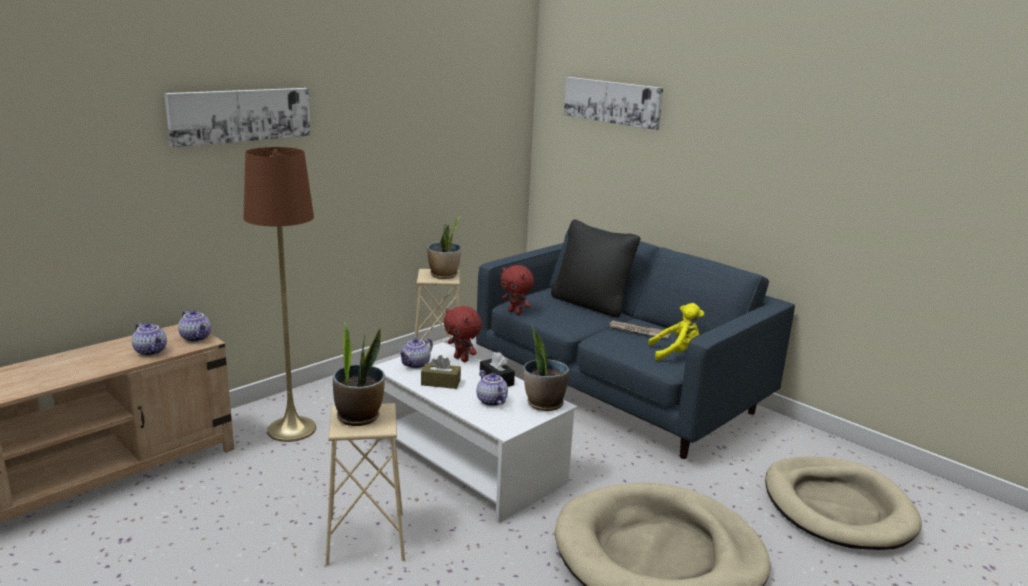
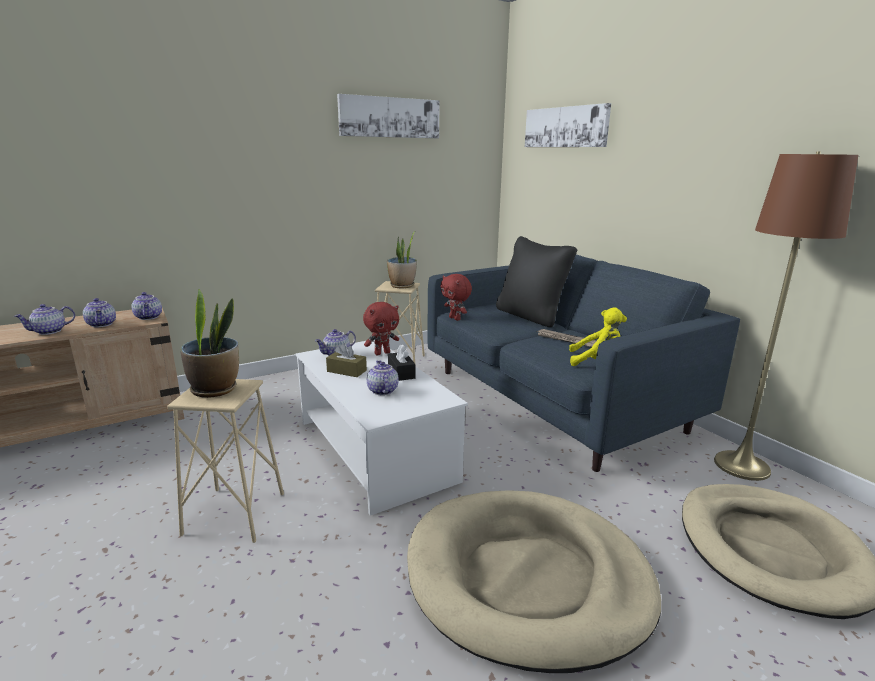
camera: 15 degrees right, 0 degrees up
(99, 366) = (49, 332): none -> teapot
(241, 115) = (203, 126): picture -> picture (390, 117)
(292, 429) = (242, 407): brown floor lamp -> brown floor lamp (742, 465)
(462, 359) = (382, 353): red plush toy -> red plush toy turned 90 degrees counterclockwise
(544, 403) = (433, 397): potted plant -> none

